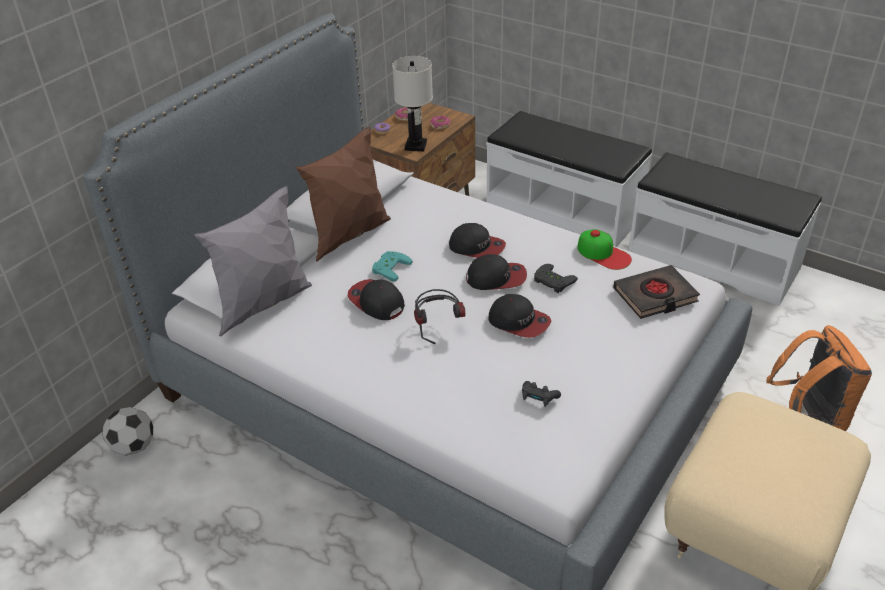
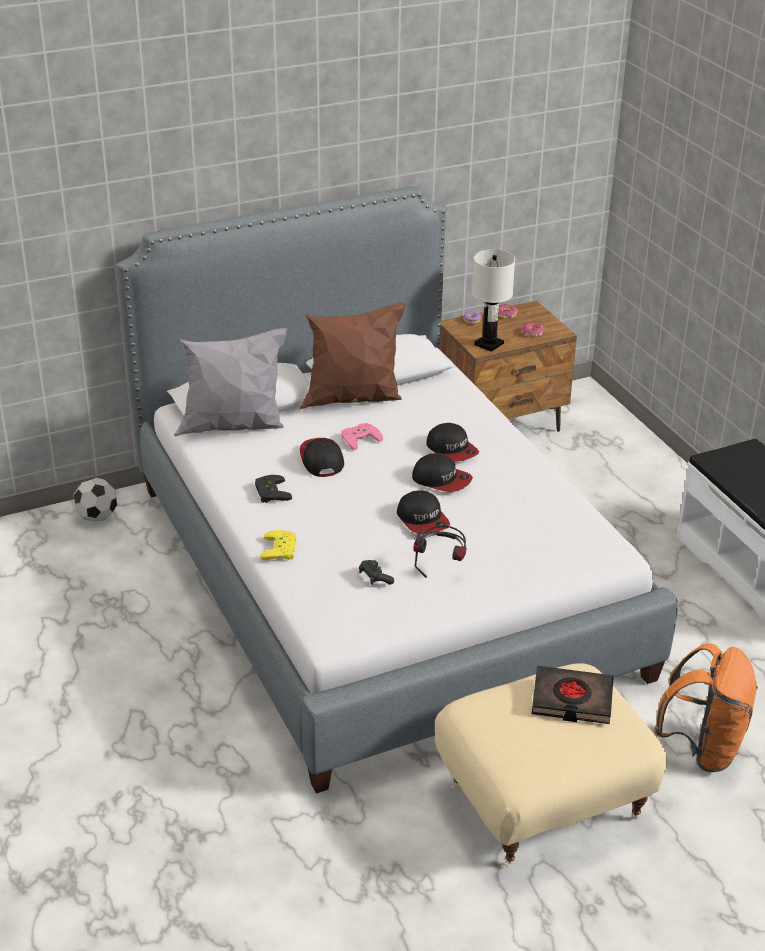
camera: 30 degrees right, 5 degrees down
(389, 267) = (359, 437): turquoise game controller -> pink game controller
(426, 408) = (282, 549): none -> yellow game controller
(438, 328) = (351, 498): headphones -> headphones (441, 566)
(552, 282) = (488, 501): black game controller -> black game controller (269, 492)
(563, 210) = (651, 473): white bench -> none
(603, 254) = (562, 497): cap -> none
(655, 296) = (568, 548): black book -> black book (572, 700)

